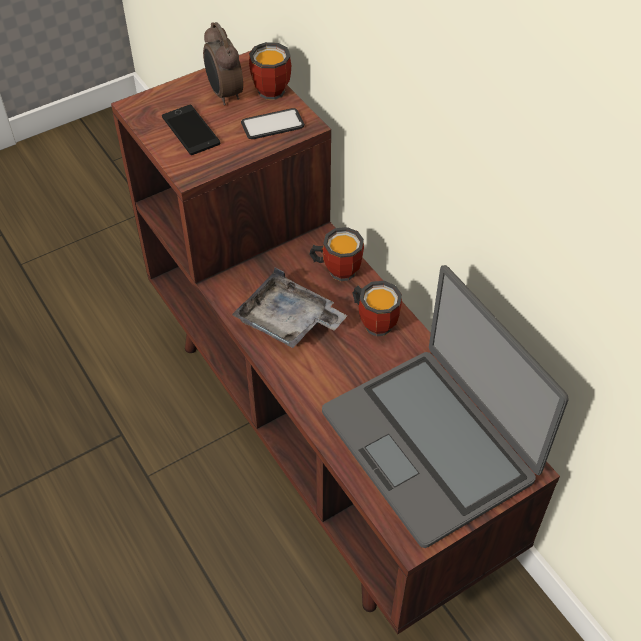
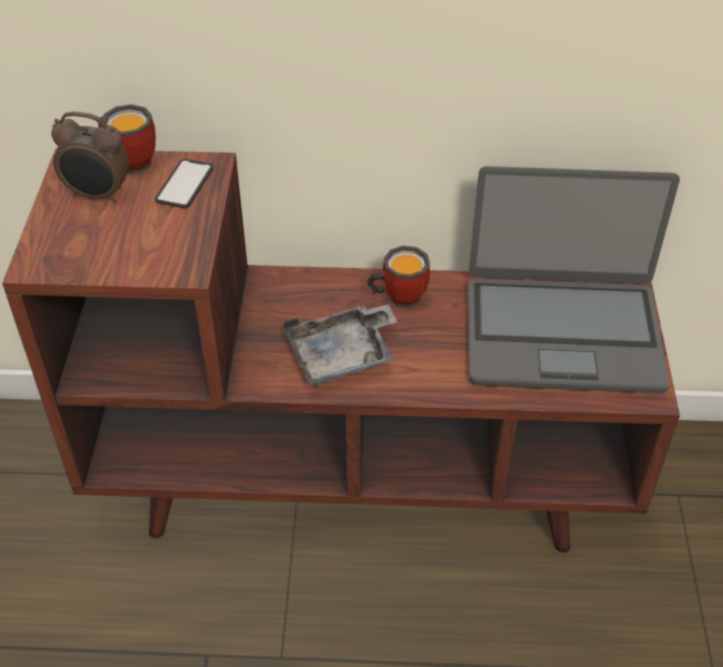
camera: 55 degrees left, 5 degrees down
(191, 130) = (123, 242): phone -> none
(337, 269) = (312, 290): mug -> none

